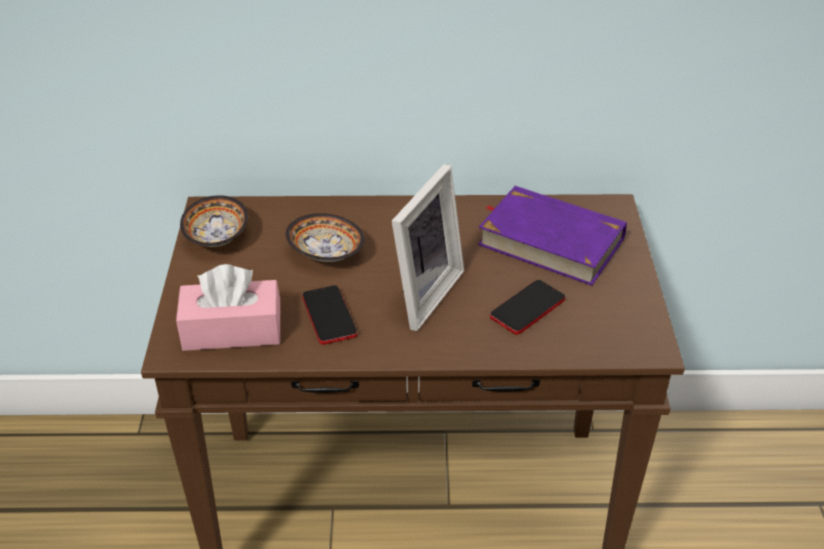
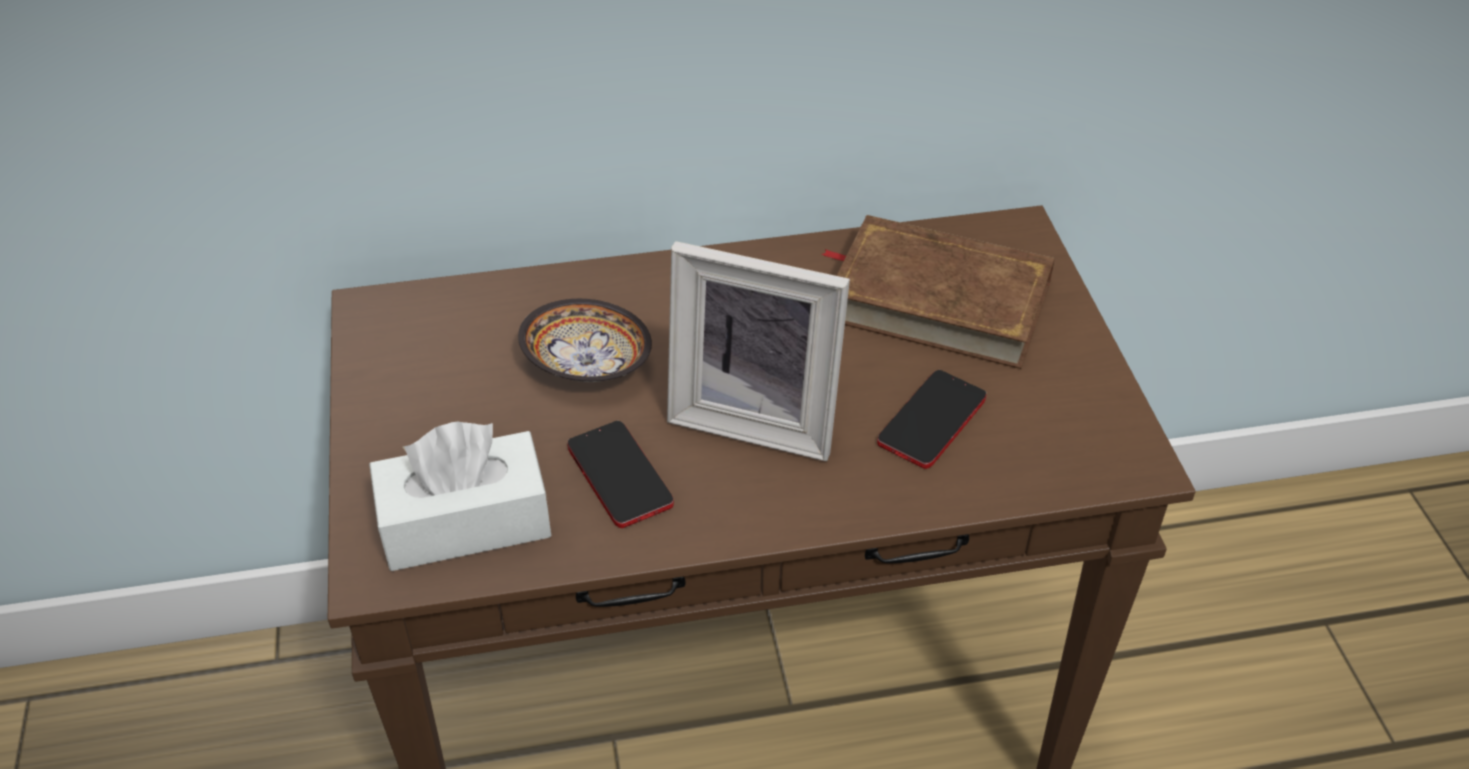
camera: 10 degrees left, 5 degrees up
(218, 236) = (401, 356): bowl -> none
(232, 330) = (465, 522): pink tissue box -> white tissue box
(420, 293) = (757, 417): picture frame -> picture frame turned 90 degrees clockwise
(550, 241) = (938, 300): purple book -> brown book

